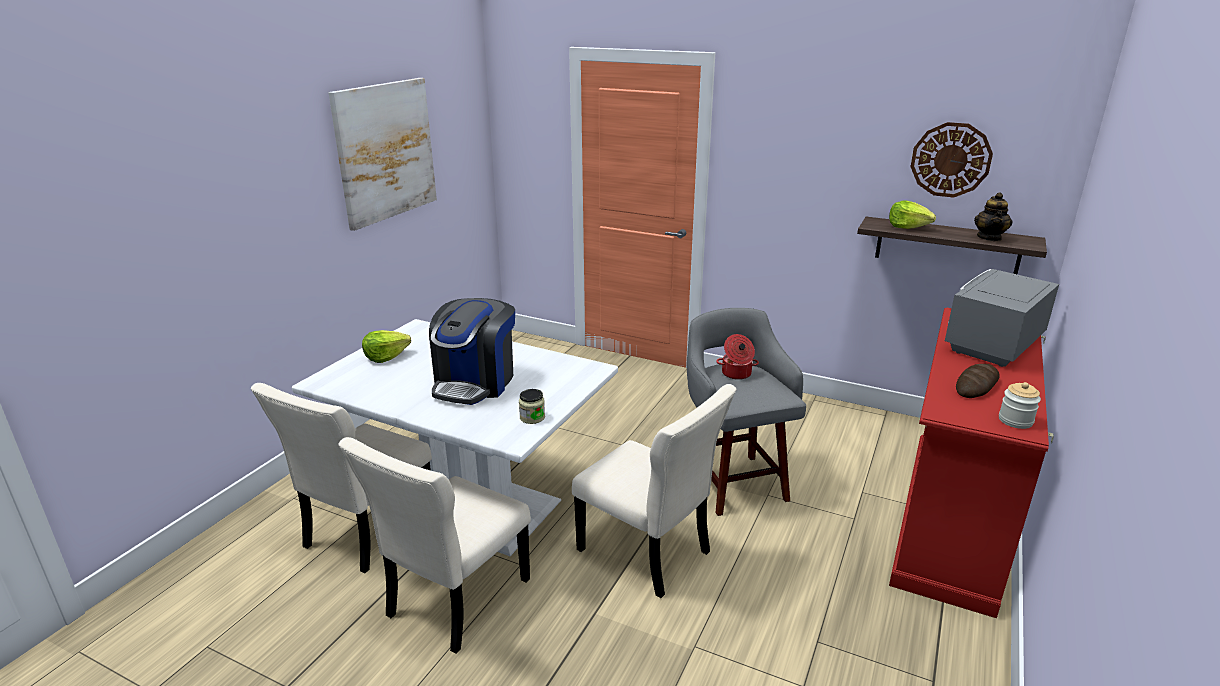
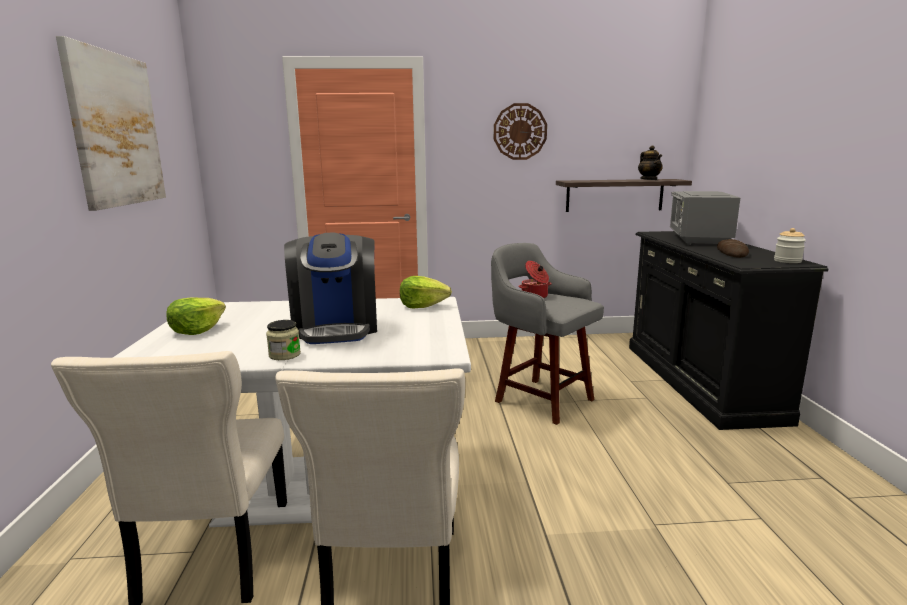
camera: 30 degrees left, 10 degrees down
(532, 417) = (436, 337): jar -> jar (284, 355)
(647, 553) = (535, 469): beige chair -> none
(907, 227) = (593, 180): lettuce -> lettuce (422, 306)
(950, 160) = (610, 129): wall clock -> wall clock (520, 131)
(951, 519) = (699, 381): red cabinet -> black cabinet

